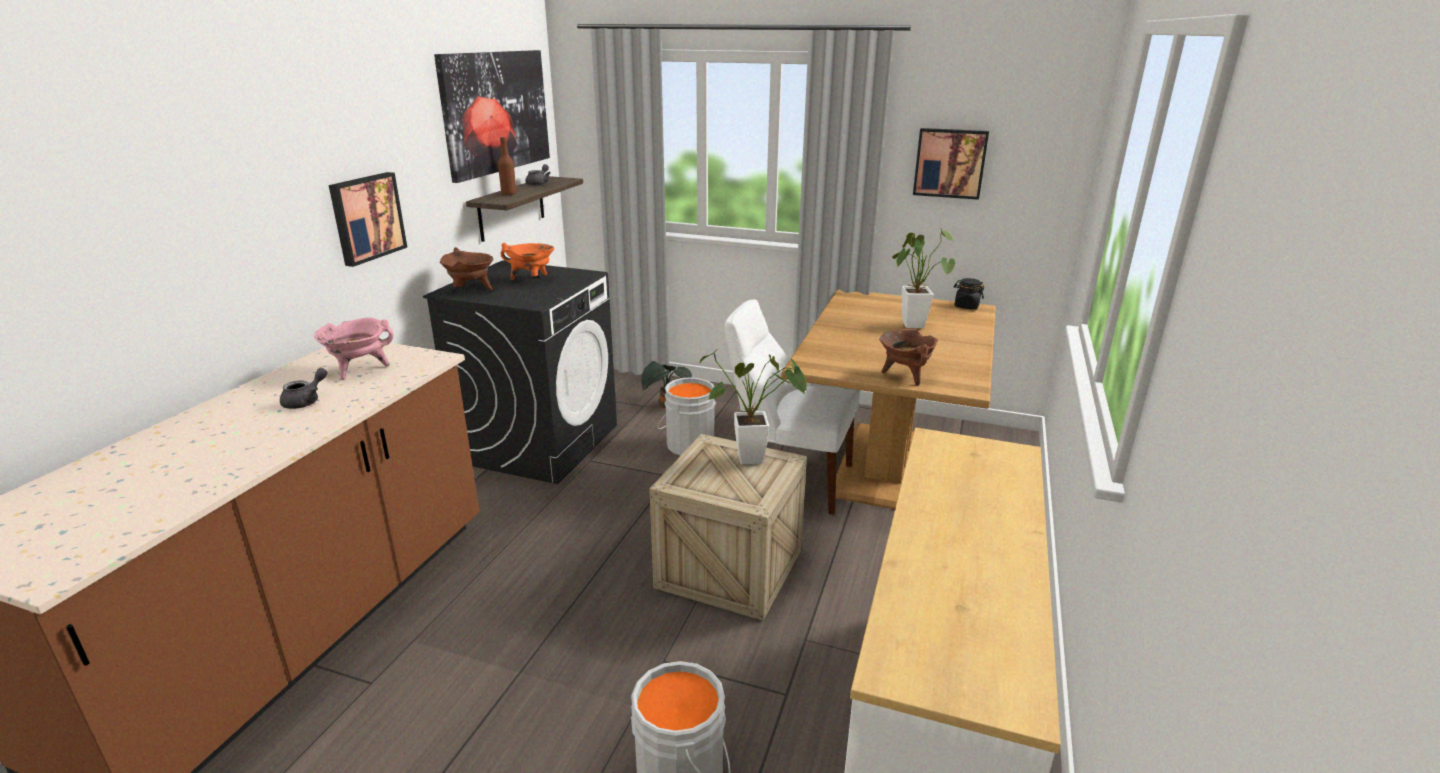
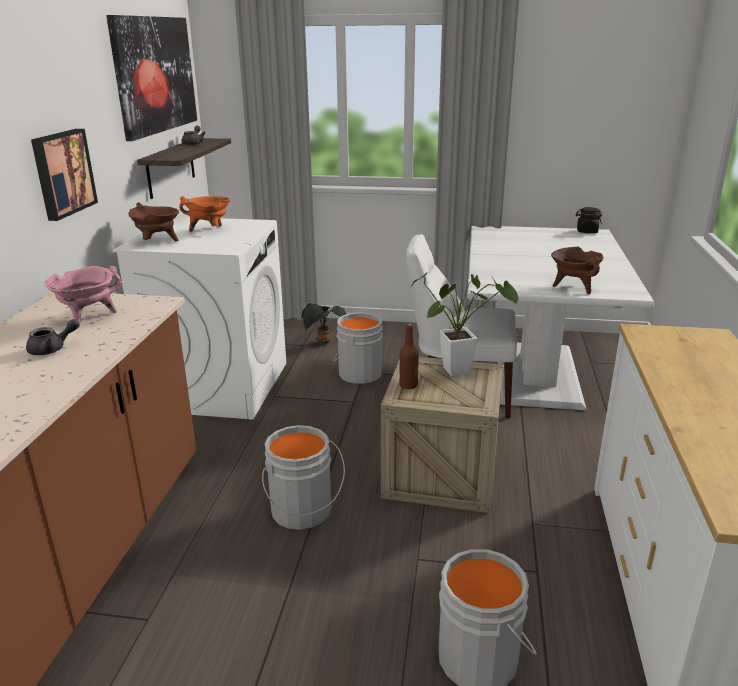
camera: 10 degrees left, 0 degrees up
(306, 401) = (52, 349): grey teapot -> grey teapot turned 45 degrees clockwise
(509, 193) = (173, 152): brown bottle -> brown bottle (408, 385)
(539, 443) = (219, 385): black washing machine -> white washing machine
(567, 592) = (303, 512): none -> grey bucket
(885, 465) = (535, 374): brown dining table -> white dining table
(912, 323) = (552, 247): potted plant -> none
(950, 163) = (567, 108): picture -> none

